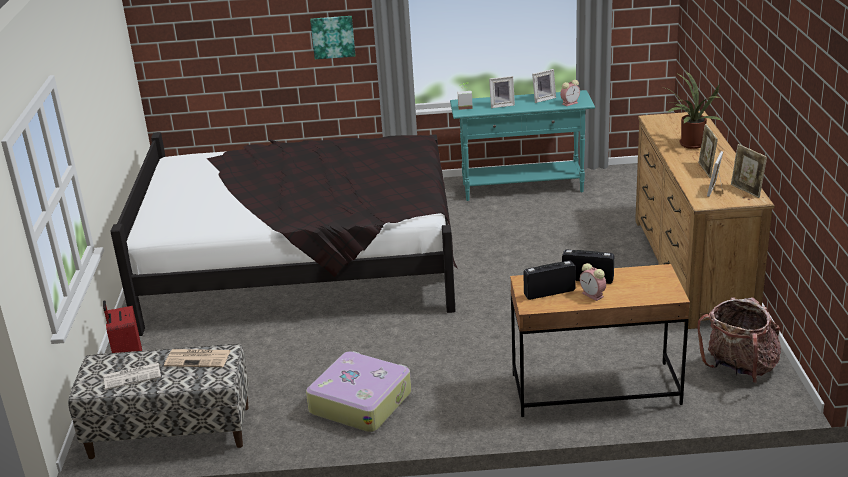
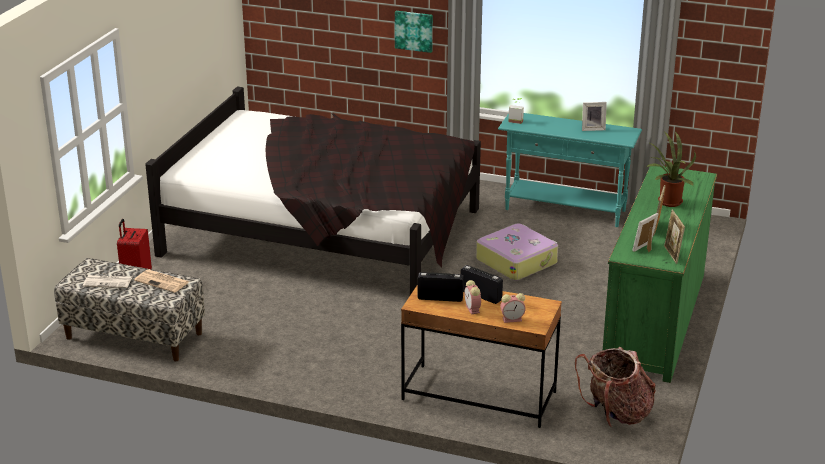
camera: 20 degrees right, 0 degrees up
(360, 402) = (287, 353): suitcase -> suitcase (516, 261)
(501, 105) = (550, 126): picture frame -> none
(570, 103) = (613, 138): alarm clock -> alarm clock (513, 319)
(692, 268) = (655, 320): brown dresser -> green dresser

